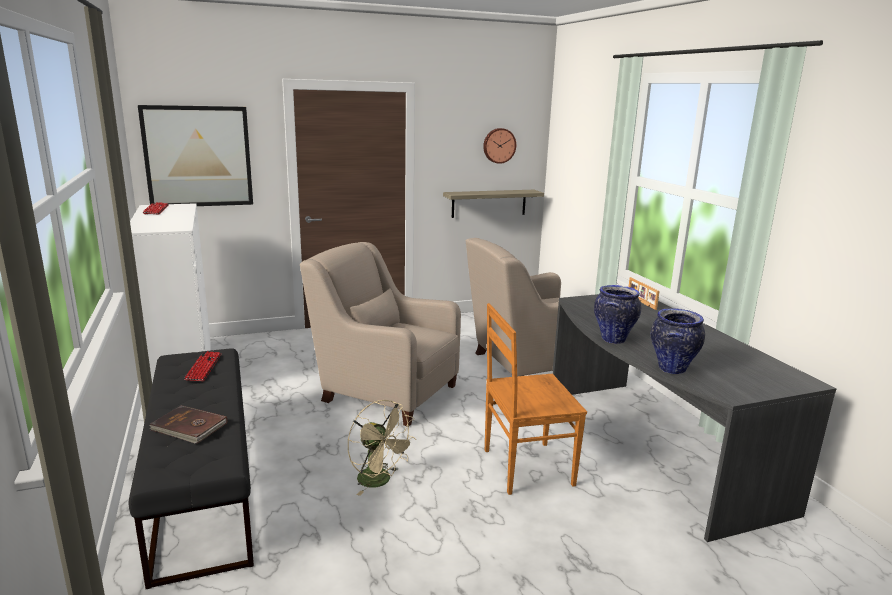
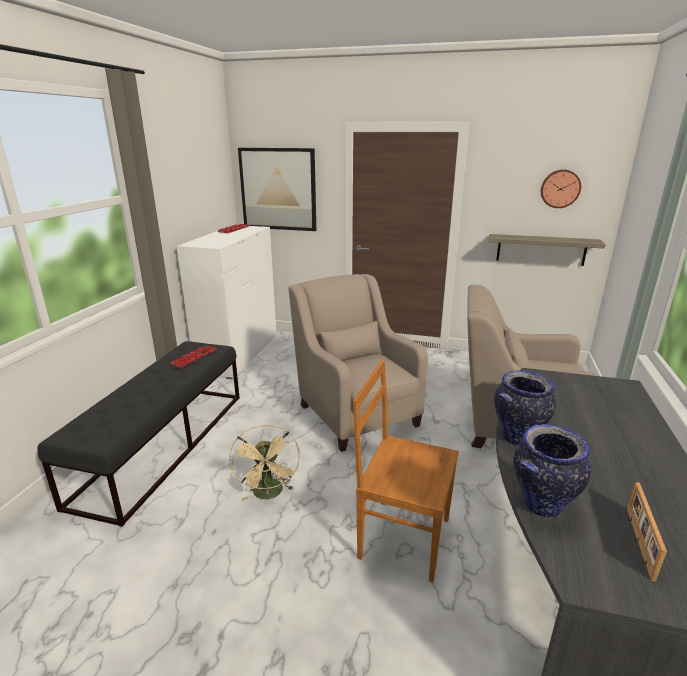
camera: 35 degrees right, 5 degrees up
(189, 427) = (126, 403): brown book -> none
(641, 302) = (624, 397): picture frame -> picture frame (638, 541)

